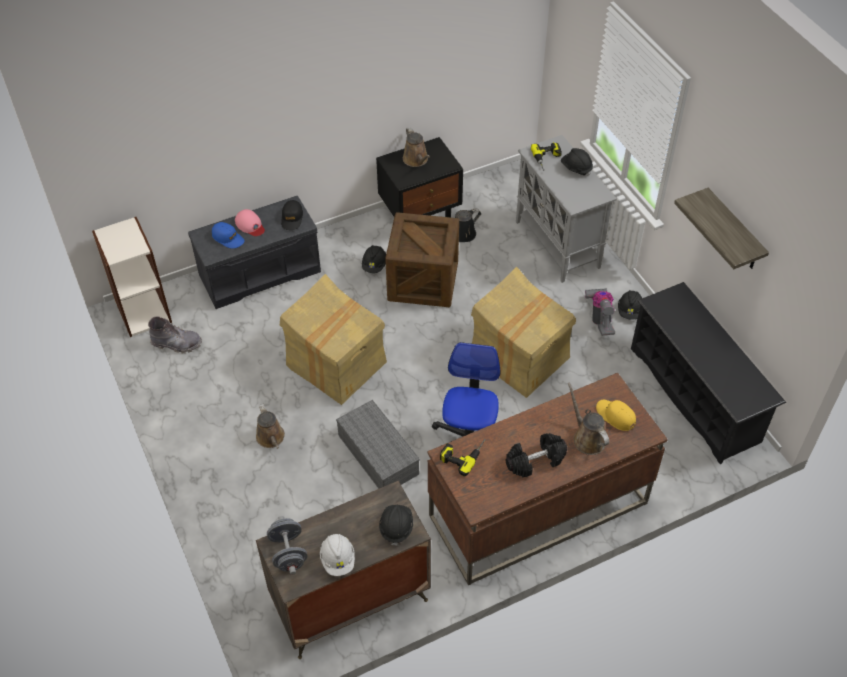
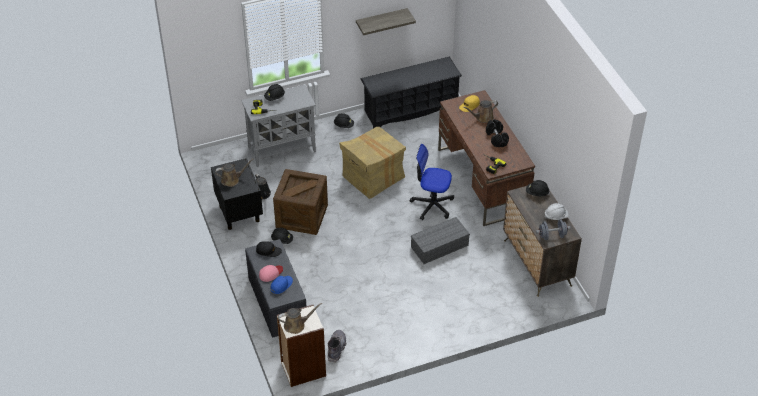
camera: 85 degrees left, 5 degrees down
(271, 438) = (423, 297): brown watering can -> brown watering can (296, 325)
(336, 364) = (366, 263): cardboard box -> none
(600, 318) = (347, 138): vacuum cleaner -> none

